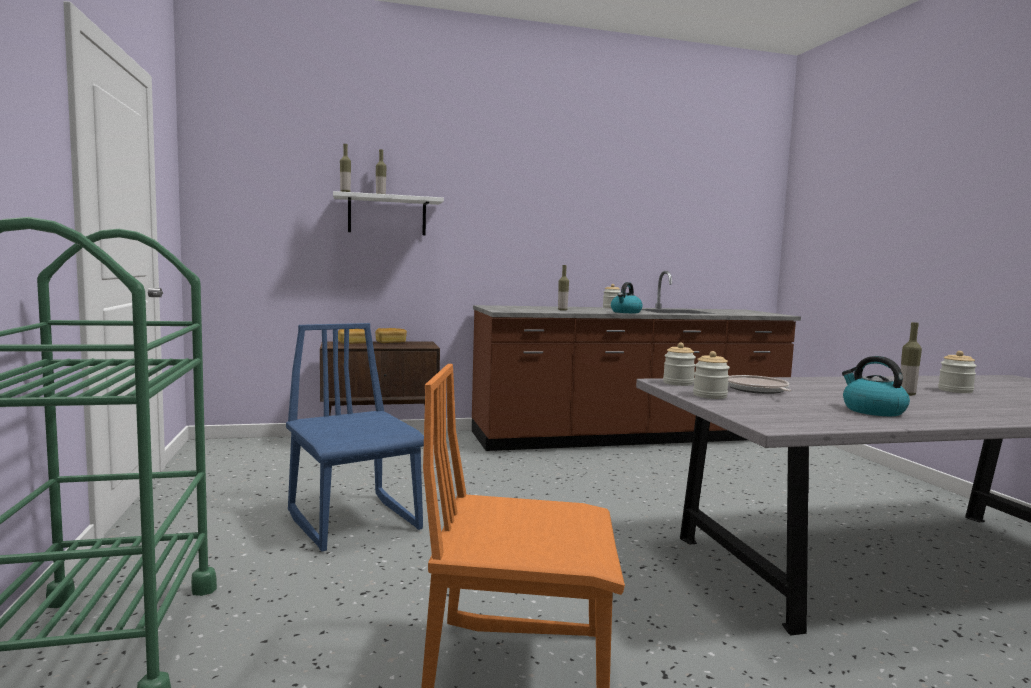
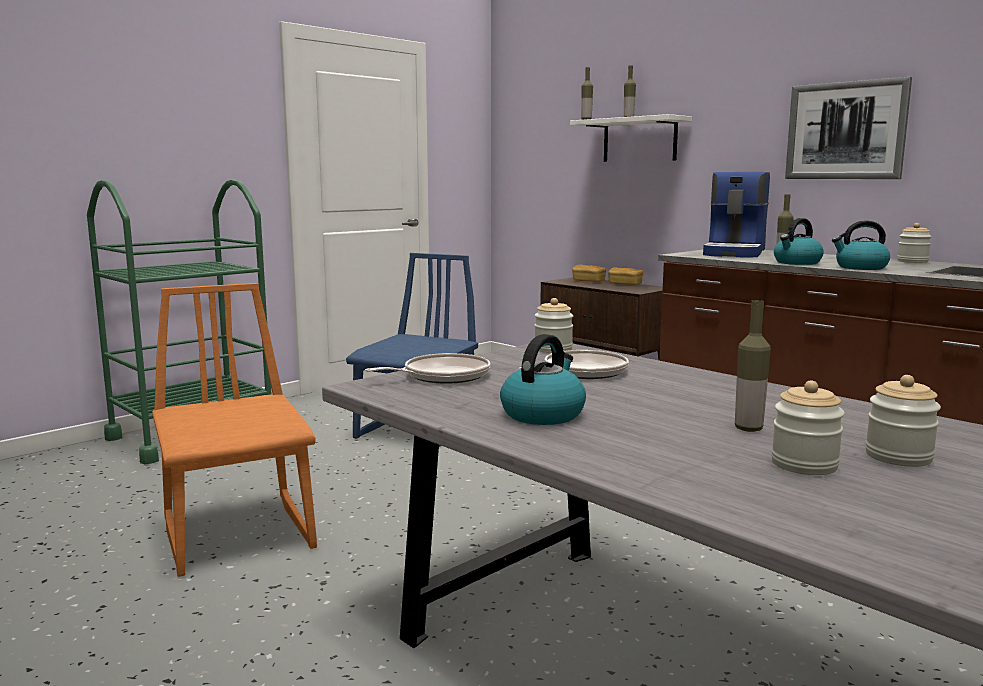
camera: 60 degrees right, 5 degrees up
(514, 308) = (735, 252): none -> coffee machine
(557, 223) = (845, 131): none -> picture
(587, 312) = (797, 263): none -> kettle
(709, 396) = (496, 362): jar -> jar (804, 464)
(750, 409) = (442, 376): none -> frying pan

